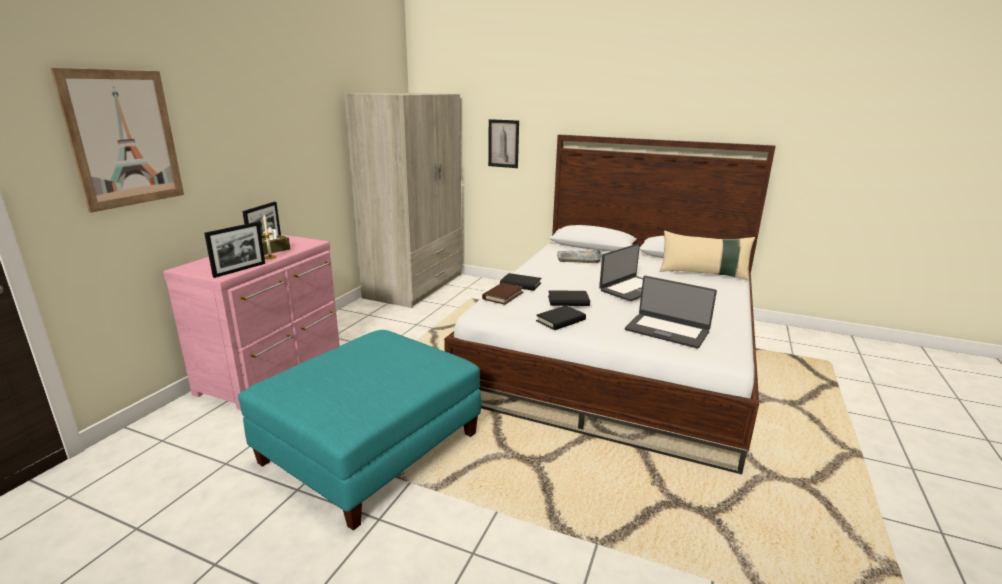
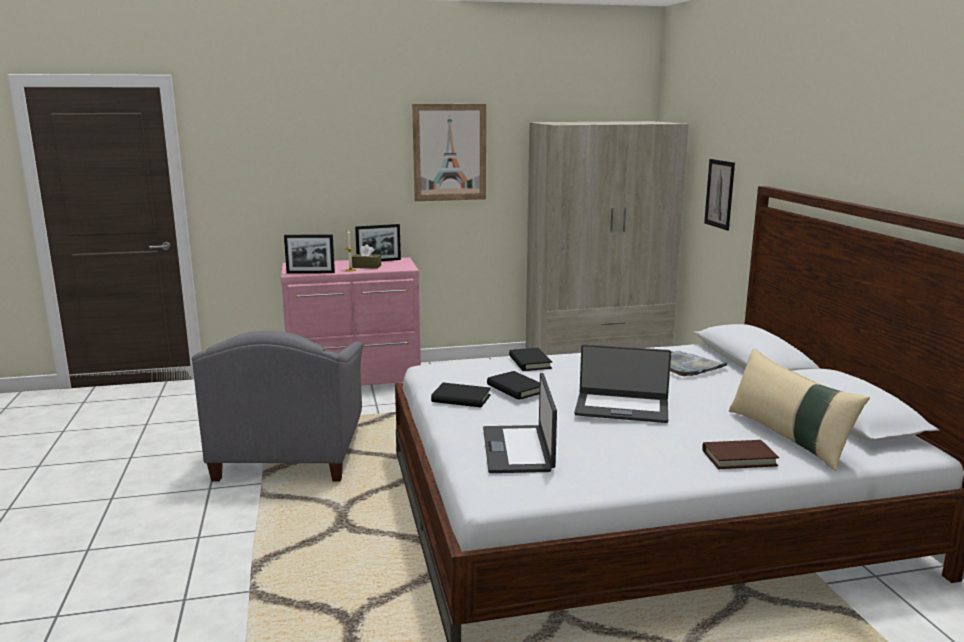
camera: 55 degrees right, 5 degrees down
(124, 139) = (271, 156): picture -> picture (449, 152)
(371, 448) = (291, 453): turquoise ottoman -> grey armchair
(503, 296) = (481, 363): brown book -> brown book (739, 458)

